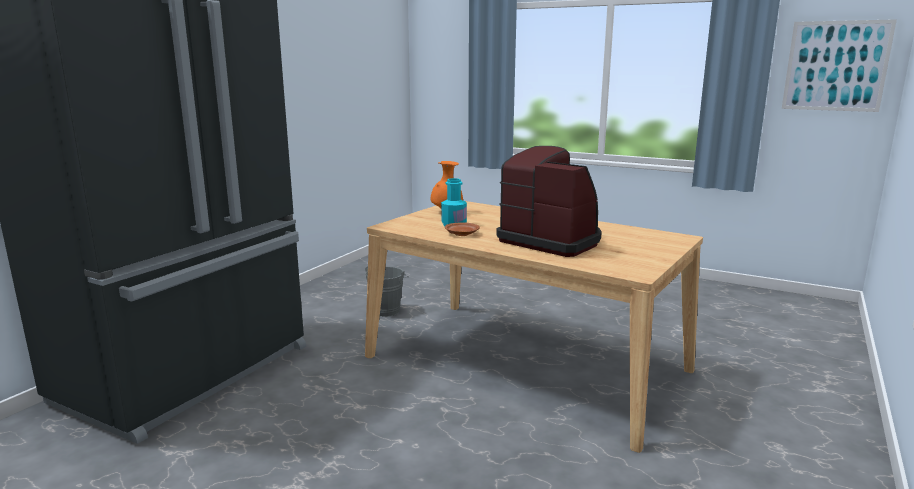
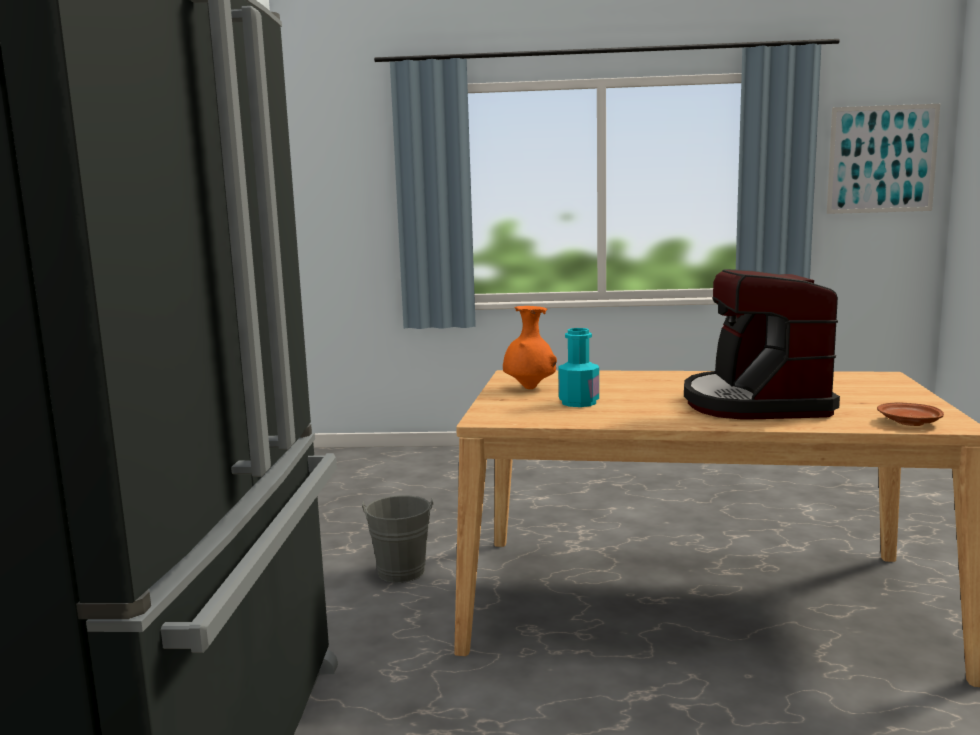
camera: 25 degrees left, 5 degrees down
(461, 234) = (620, 413): brown plate -> brown plate (908, 422)
(551, 241) = (755, 403): coffee machine -> coffee machine turned 105 degrees counterclockwise

